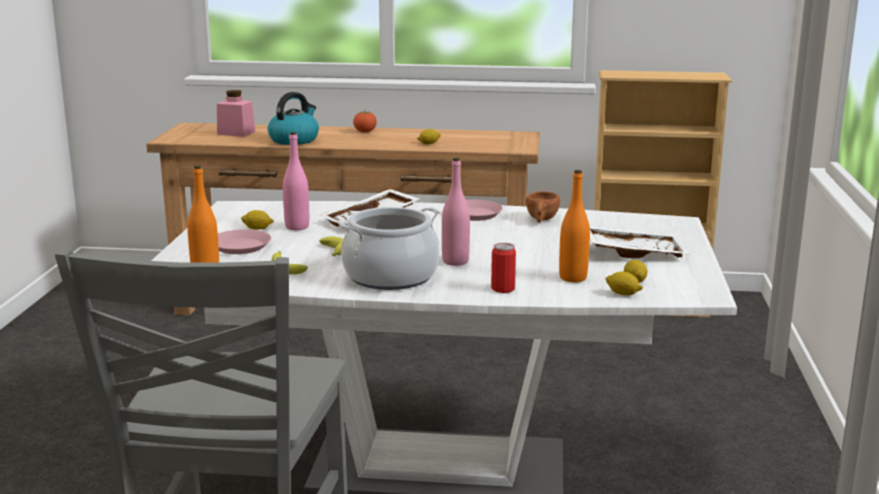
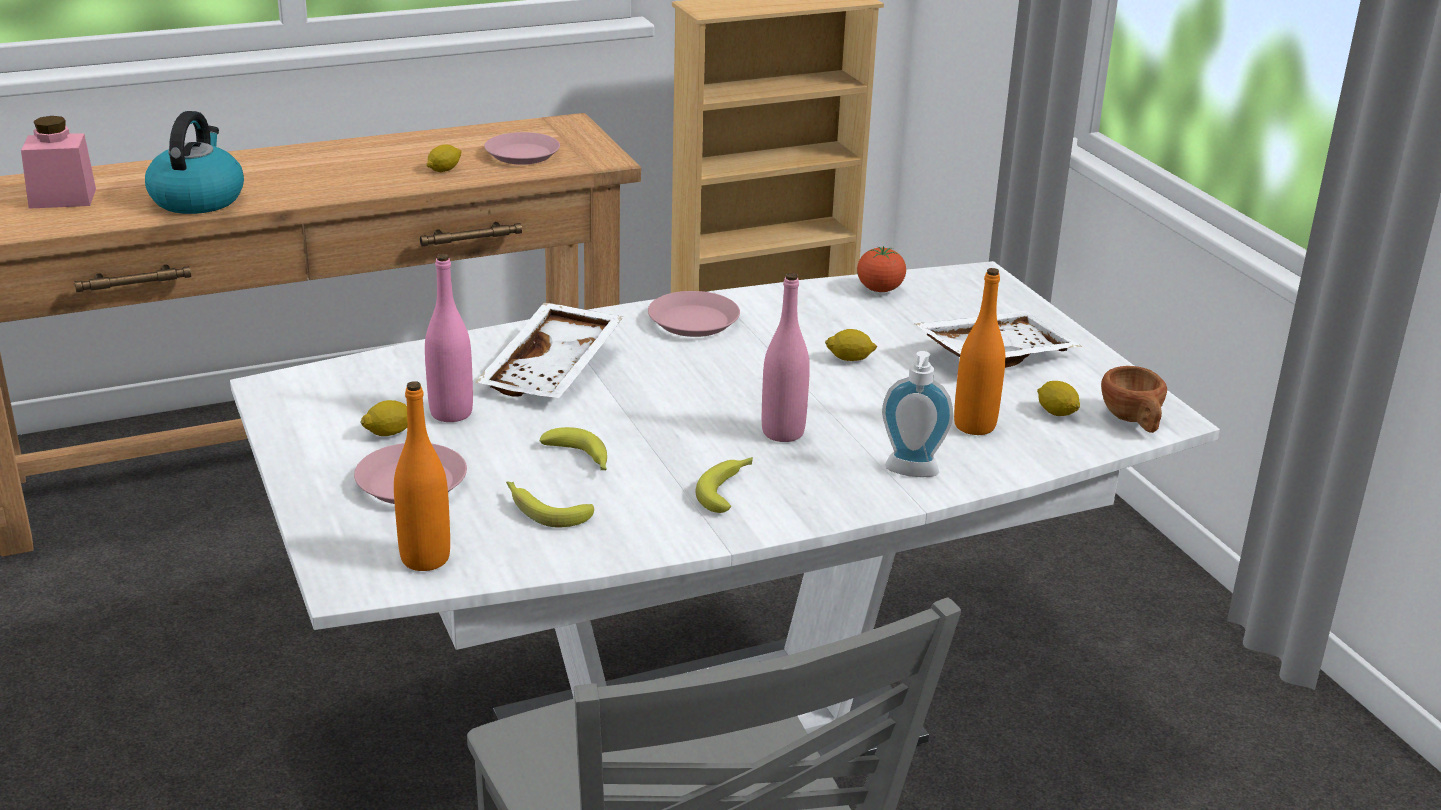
camera: 30 degrees left, 10 degrees up
(365, 132) = (302, 158): tomato -> tomato (879, 290)
(391, 276) = (729, 490): cooking pot -> banana
(478, 142) = (522, 154): none -> pink plate
(503, 289) = (911, 473): can -> soap dispenser
(541, 220) = (802, 313): brown cup -> brown cup (1133, 421)
(623, 294) = (1069, 441): lemon -> lemon (850, 359)

